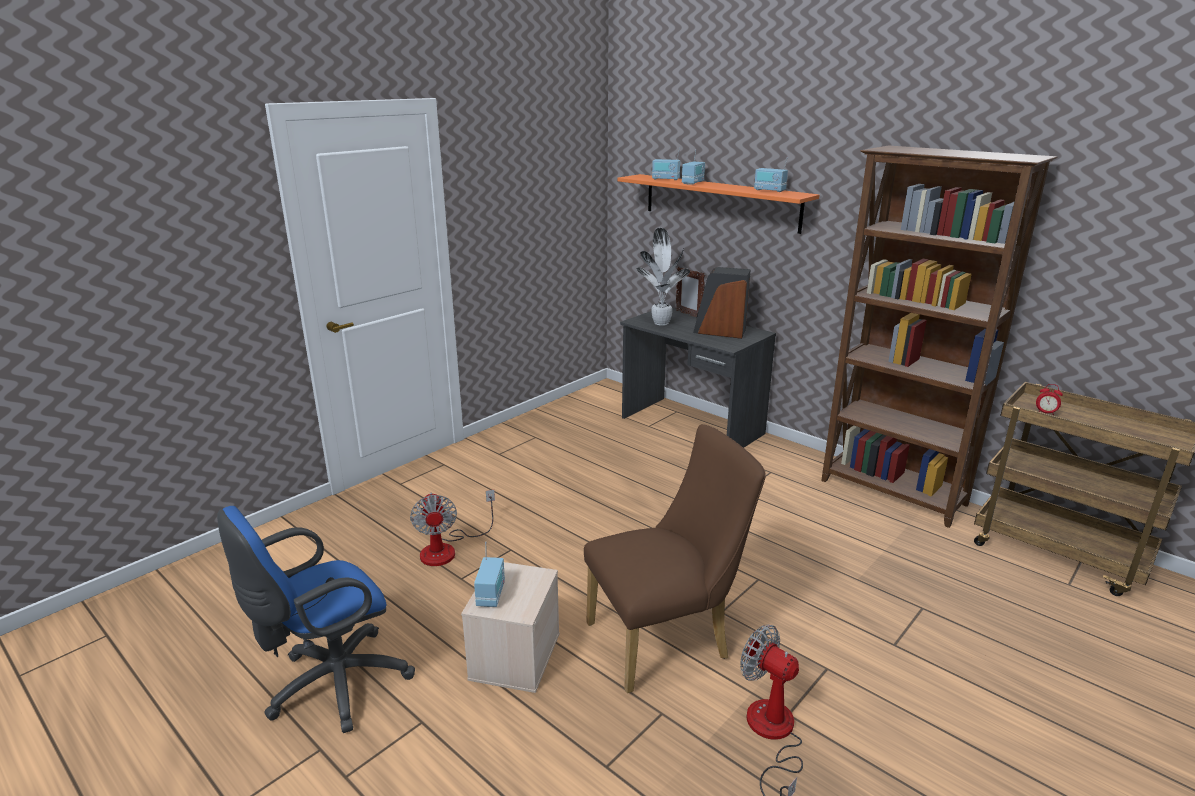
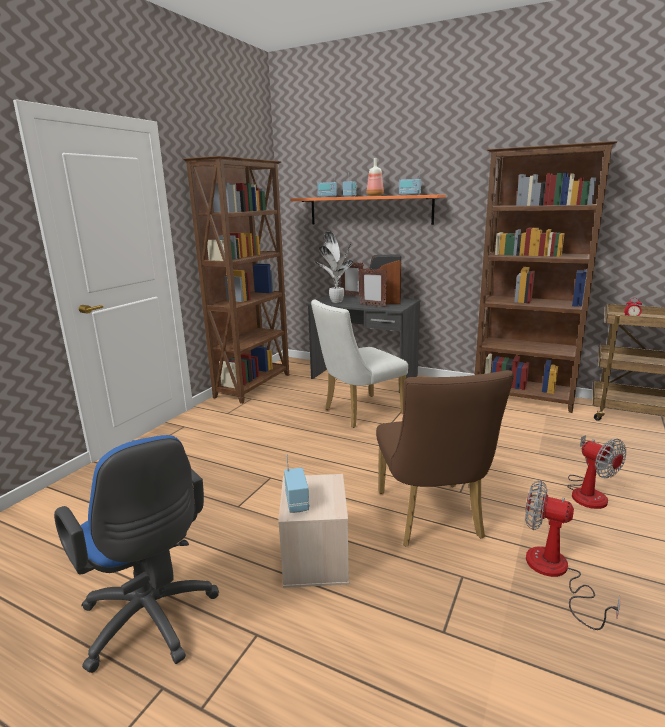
camera: 15 degrees left, 5 degrees down
(332, 685) = (152, 622): blue office chair -> blue office chair turned 75 degrees counterclockwise
(448, 549) = (215, 486): fan -> fan (588, 492)
(547, 418) = (254, 385): none -> brown bookcase
(656, 479) = (358, 412): none -> white chair
(667, 639) = (432, 519): brown chair -> brown chair turned 120 degrees clockwise
(702, 337) = (372, 306): none -> picture frame
(723, 187) = (374, 195): none -> bottle

